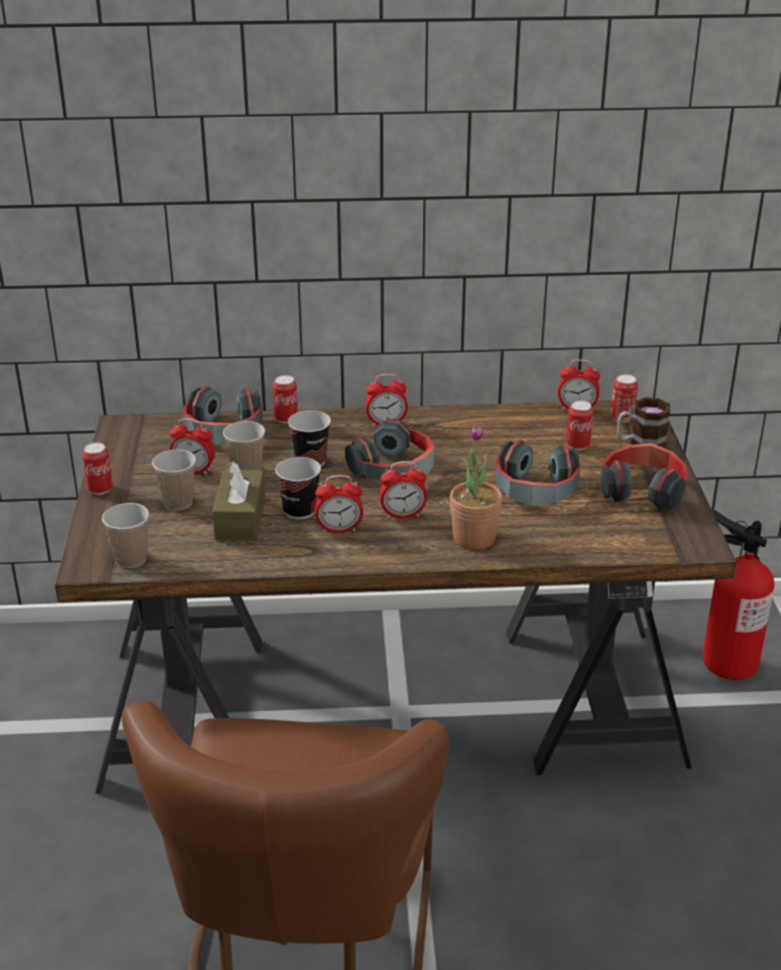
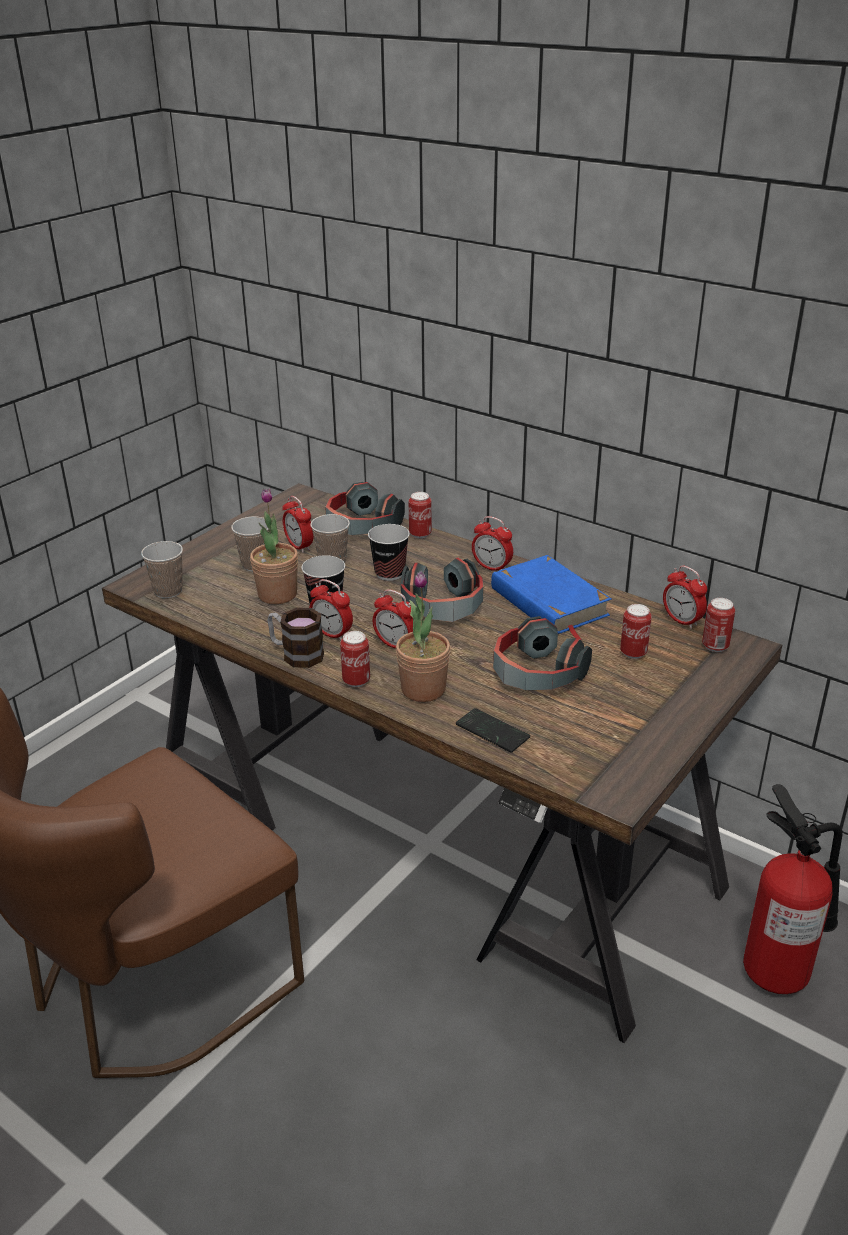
camera: 40 degrees right, 0 degrees up
(100, 489) = (221, 534): can -> can (356, 681)
(240, 518) = (277, 594): brown tissue box -> potted plant
(468, 433) = (549, 602): none -> blue book
(566, 544) = (492, 732): none -> phone
(640, 443) = (699, 676): mug -> mug (296, 654)
(642, 489) = (637, 718): headphones -> none

